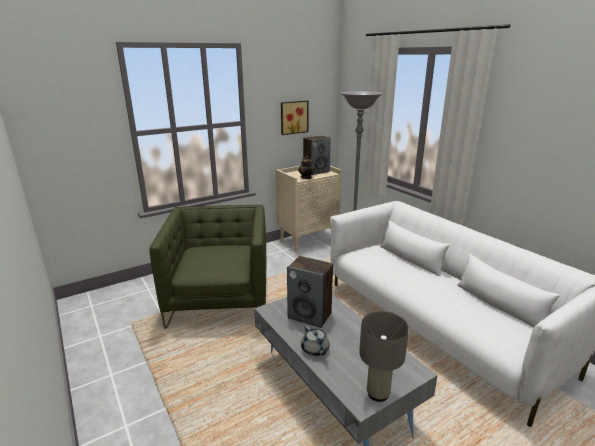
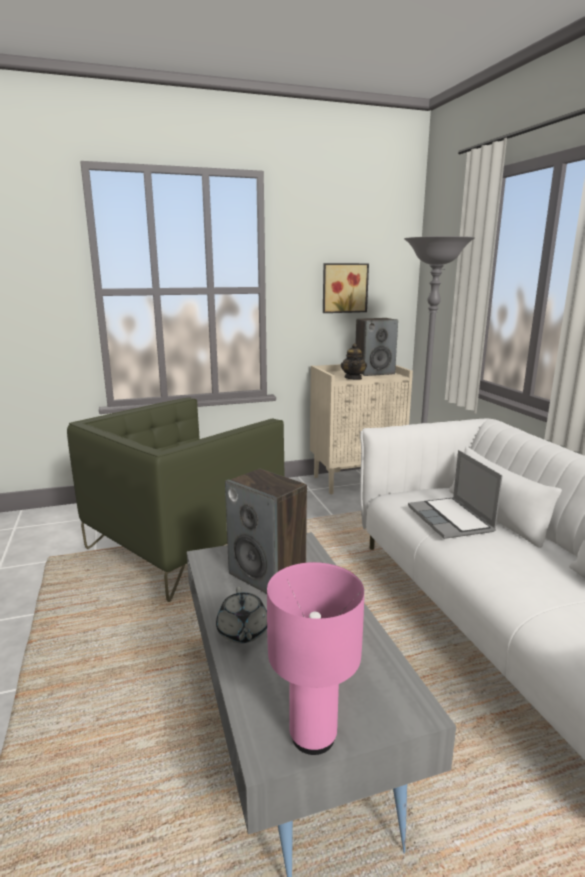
camera: 15 degrees right, 5 degrees down
(220, 300) = (185, 545): green armchair -> green armchair turned 150 degrees counterclockwise
(377, 393) = (311, 736): grey table lamp -> pink table lamp
(391, 266) = (451, 520): none -> laptop

